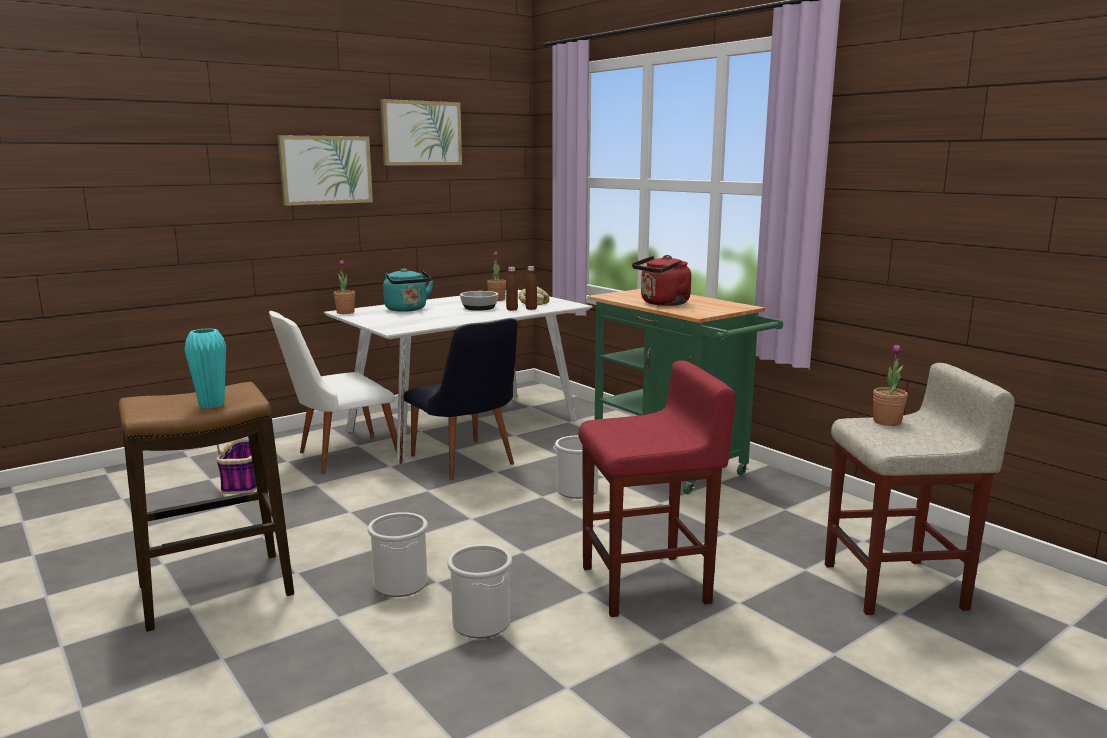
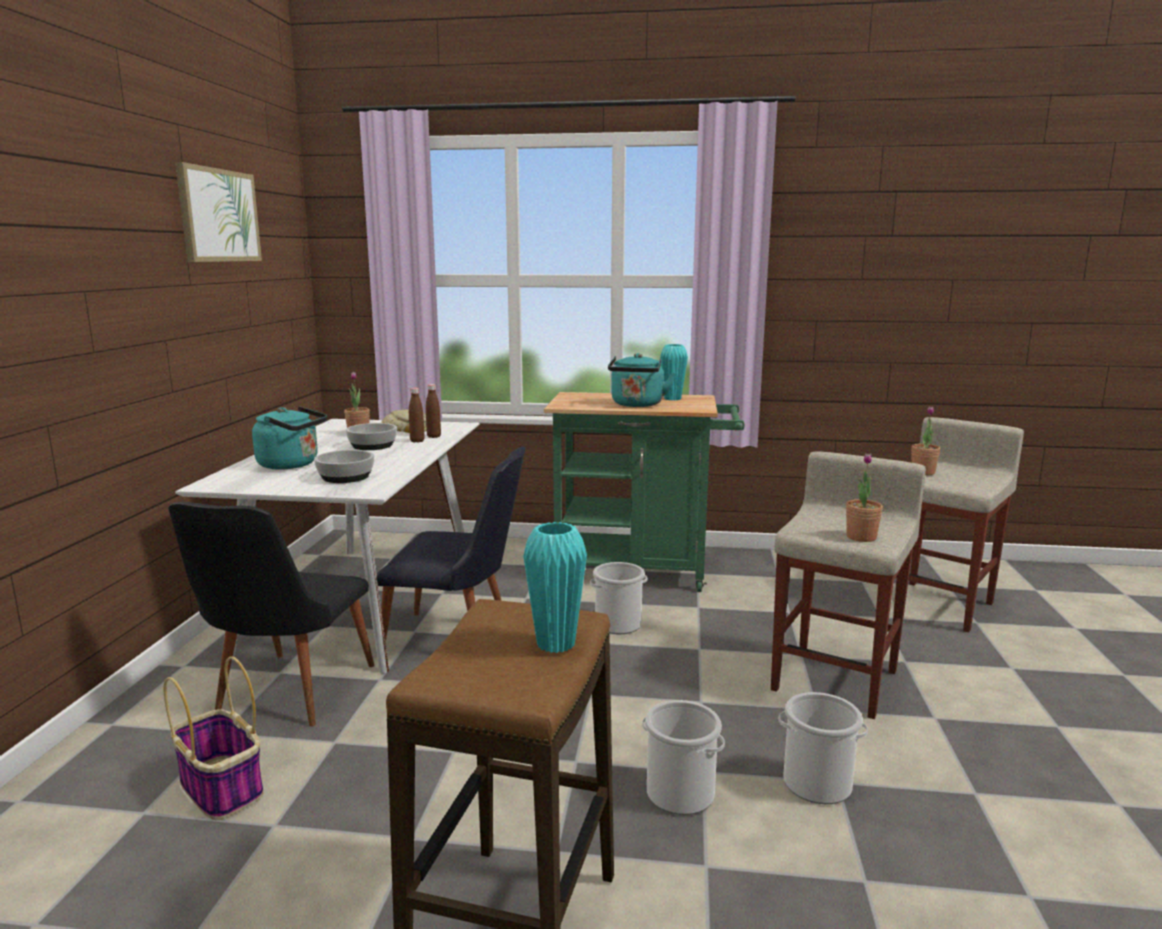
camera: 45 degrees left, 0 degrees up
(326, 170) = (127, 269): picture -> none
(338, 456) = (285, 696): white chair -> black chair
(345, 312) = (217, 485): potted plant -> potted plant (861, 537)
(409, 320) = (346, 477): none -> bowl
(647, 584) = (835, 679): red stool -> beige stool
(662, 303) = (637, 405): red kettle -> turquoise kettle
(712, 304) = (672, 399): none -> turquoise vase

